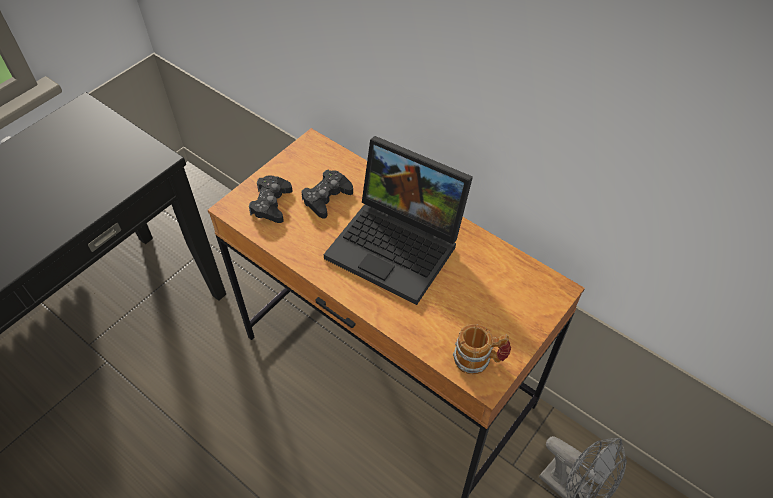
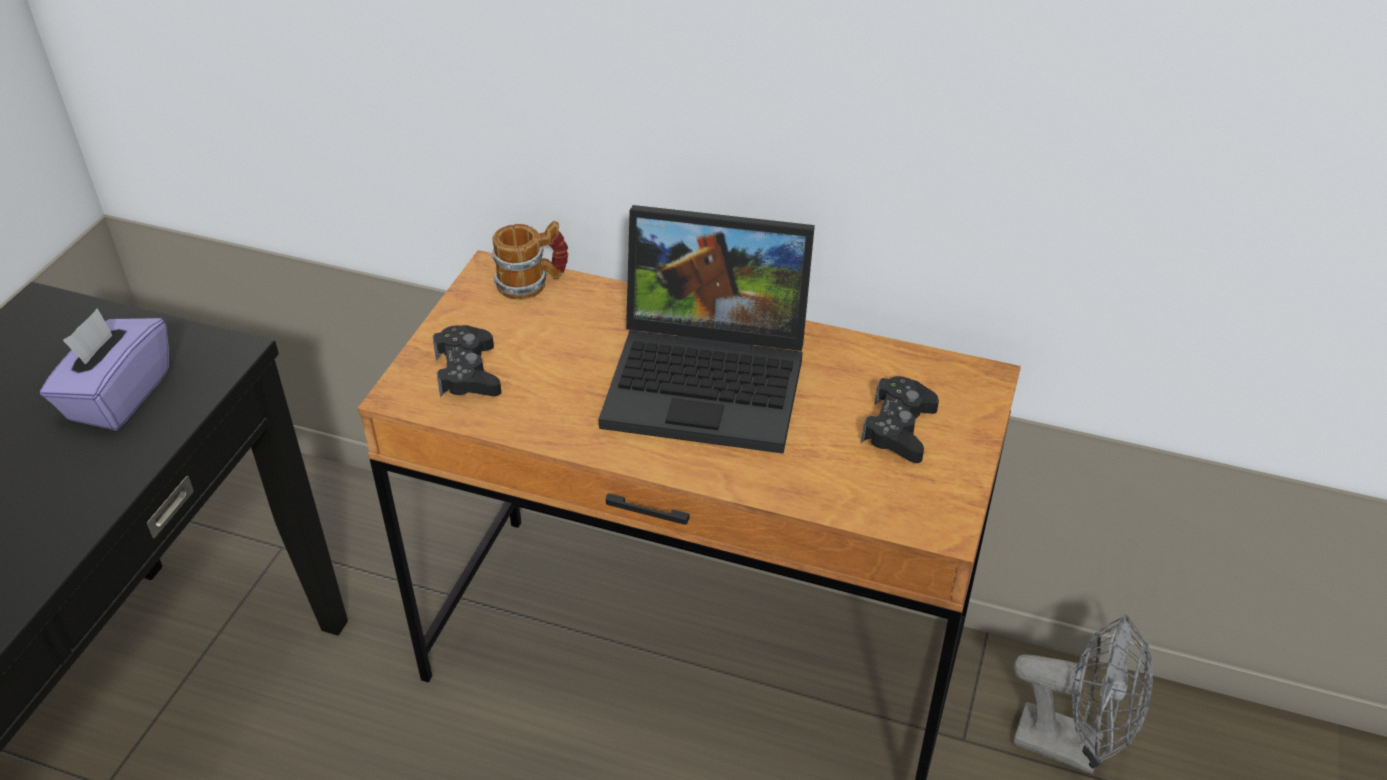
camera: 20 degrees left, 10 degrees down
(96, 170) = (118, 396): none -> purple tissue box
(327, 198) = (558, 342): black game controller -> black game controller (899, 428)
(479, 360) = (918, 501): mug -> mug (532, 283)

